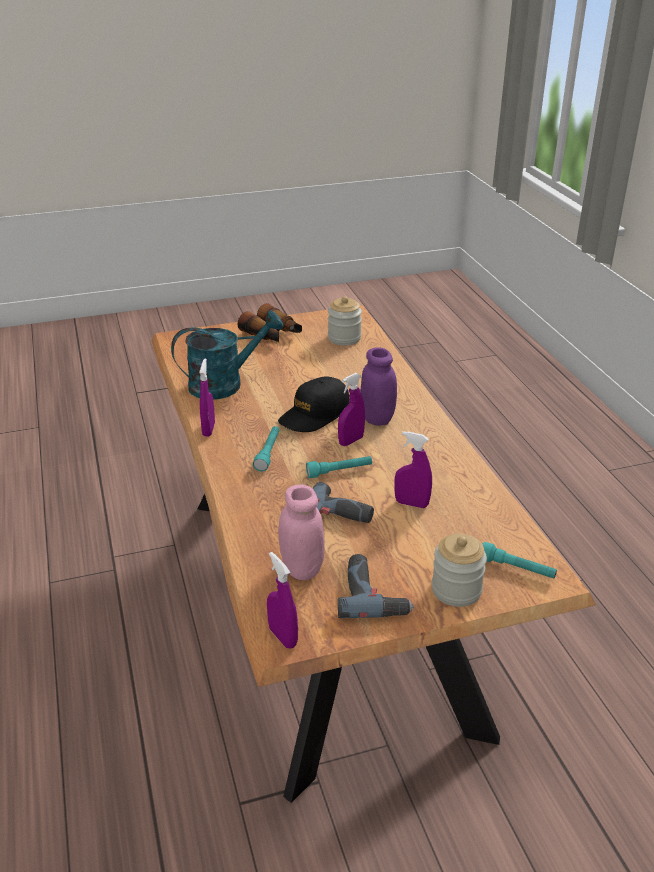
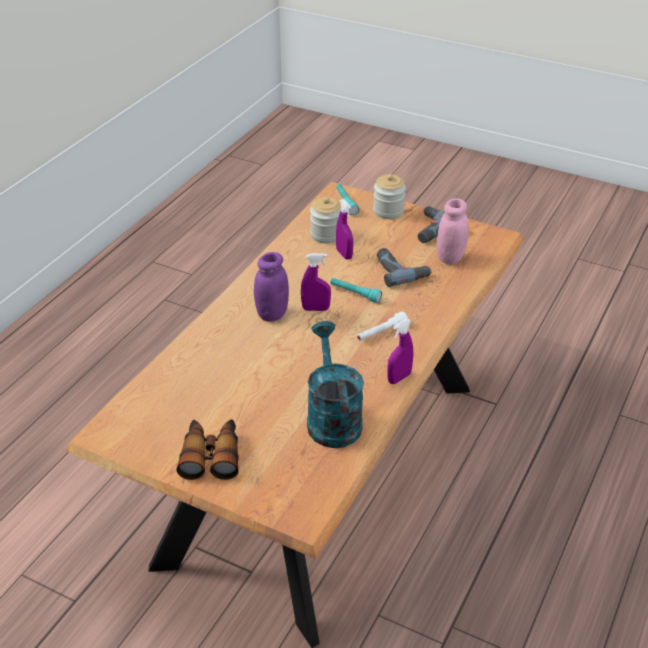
camera: 135 degrees left, 5 degrees up
(225, 384) = (332, 418): turquoise watering can -> turquoise watering can turned 60 degrees clockwise
(268, 453) = (381, 333): turquoise flashlight -> white flashlight
(283, 637) = (496, 237): purple spray bottle -> none
(315, 414) = (307, 343): black cap -> none
(344, 338) = (163, 405): jar -> jar (326, 235)

